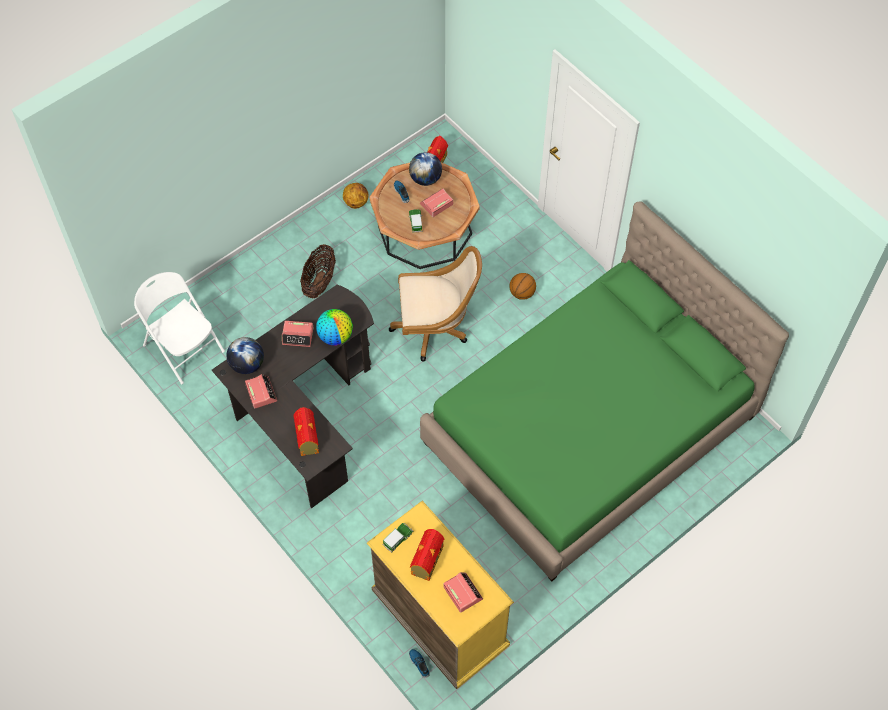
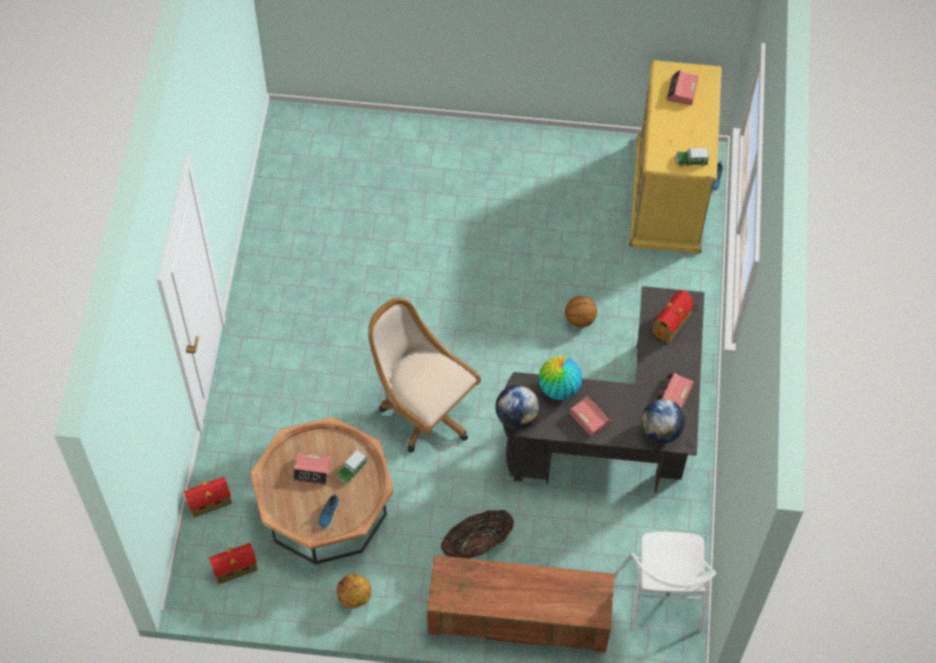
camera: 135 degrees left, 0 degrees up
(257, 265) = (517, 617): none -> brown bench
(425, 179) = (290, 506): globe -> globe (516, 417)
(426, 561) = (686, 130): toy house -> toy house (210, 502)
(522, 293) = (317, 369): basketball -> basketball (580, 319)
(590, 430) = (403, 218): green bed -> none

